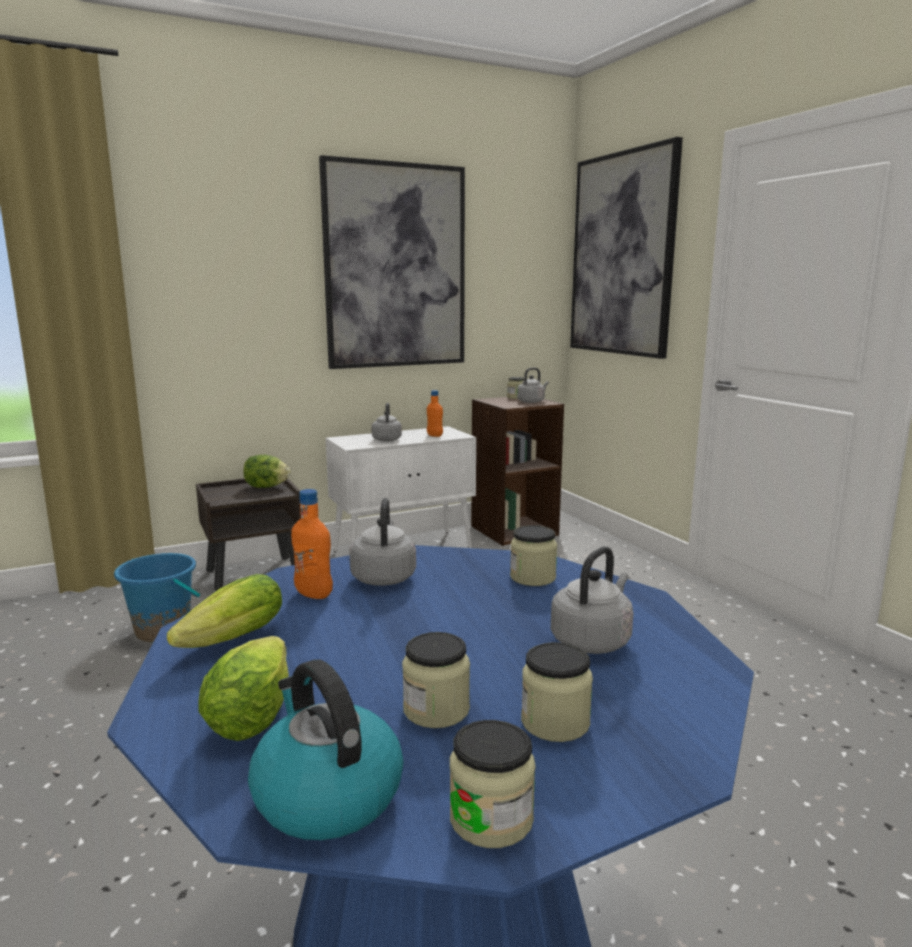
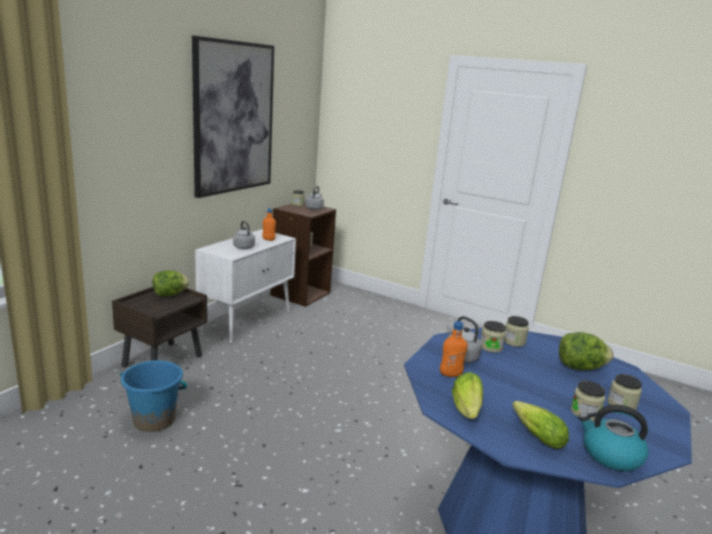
camera: 35 degrees left, 5 degrees up
(491, 818) = (657, 443): jar -> jar (490, 347)
(592, 640) = (580, 367): grey kettle -> lettuce
(622, 255) = (369, 113): picture -> none

